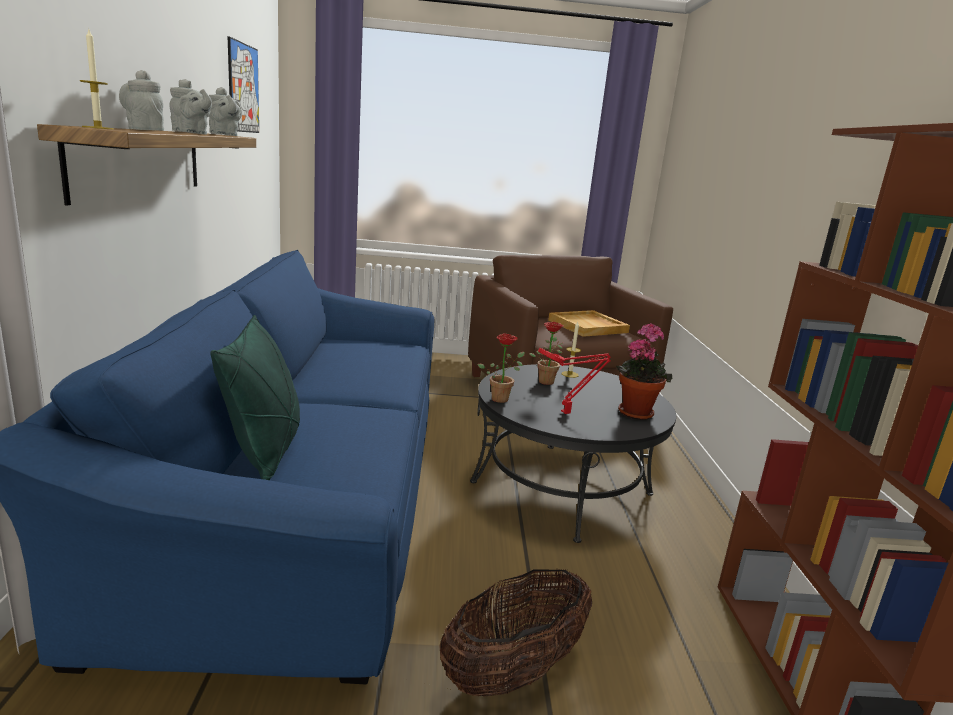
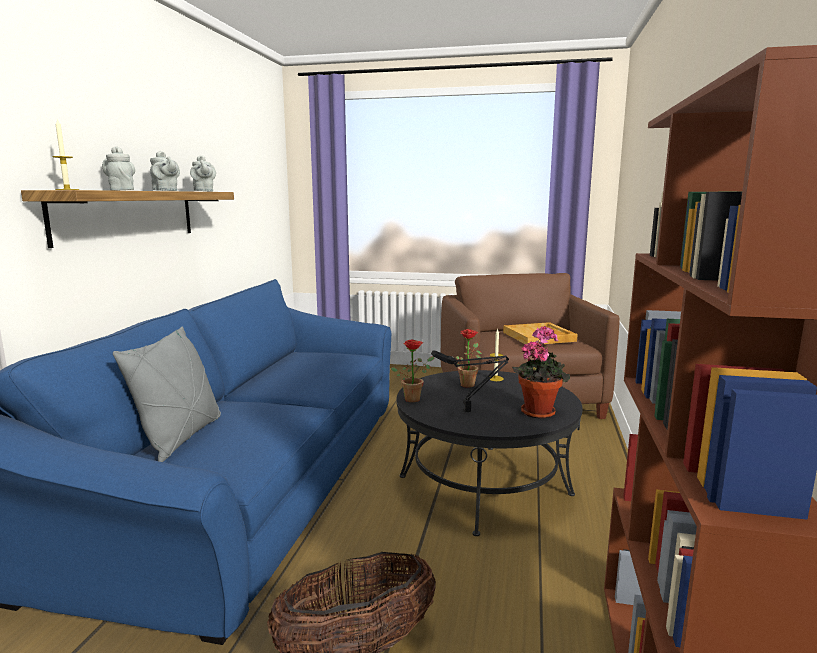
camera: 15 degrees right, 5 degrees down
(243, 88) = (243, 156): picture -> none
(265, 451) = (180, 437): green pillow -> grey pillow
(567, 412) = (469, 411): red table lamp -> black table lamp

